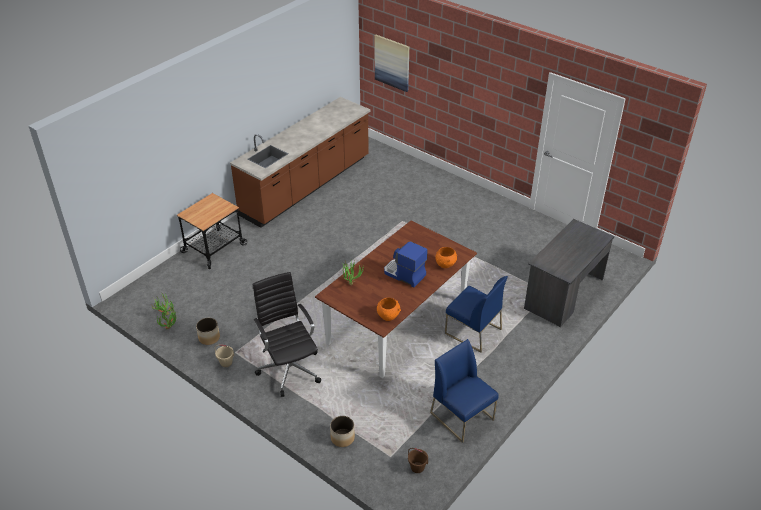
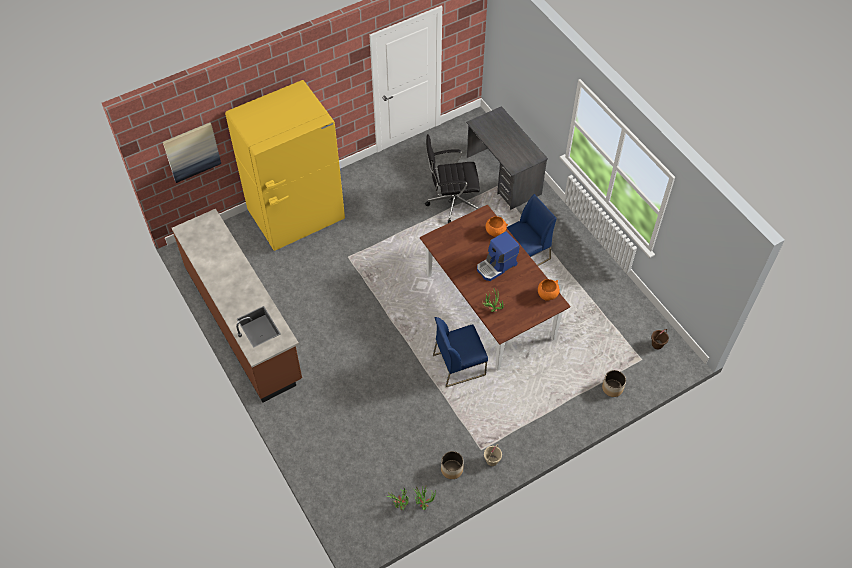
camera: 70 degrees left, 15 degrees up
(214, 248) = (310, 438): cart -> none
(289, 368) = (518, 408): black office chair -> black office chair (452, 202)
(426, 183) = (297, 217): none -> yellow fridge
(462, 416) = (615, 296): blue chair -> blue chair (459, 364)

